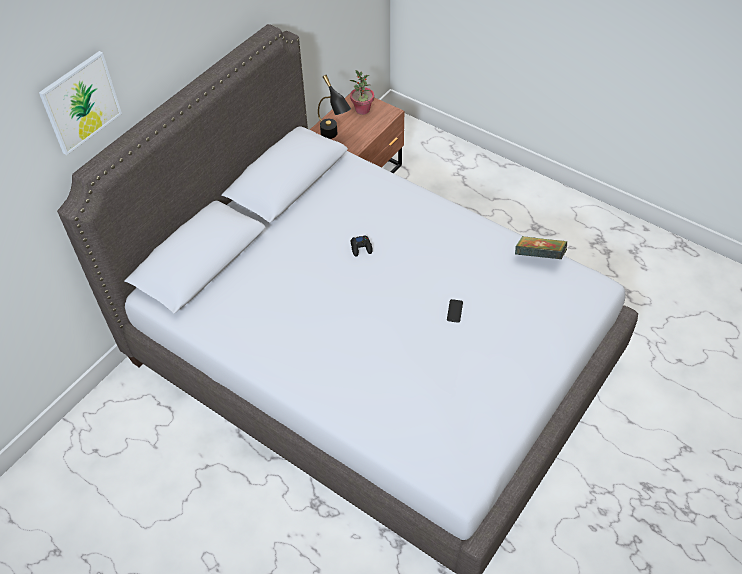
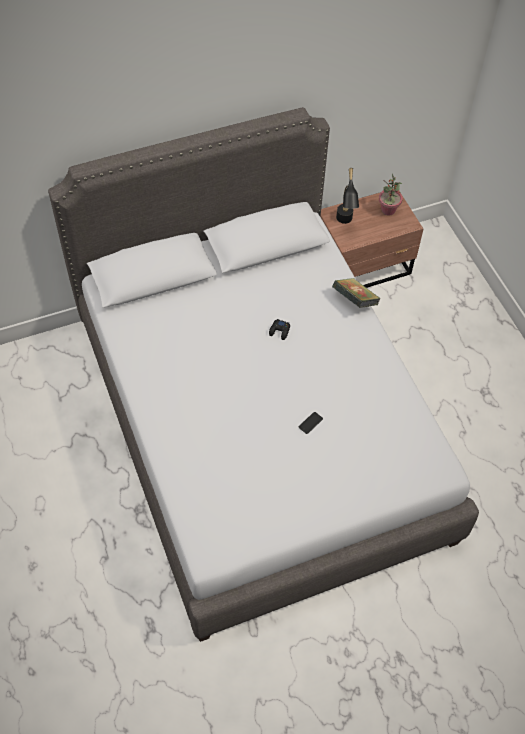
camera: 30 degrees right, 5 degrees up
(80, 102) = (94, 116): picture -> none
(539, 258) = (415, 418): book -> book (354, 301)

